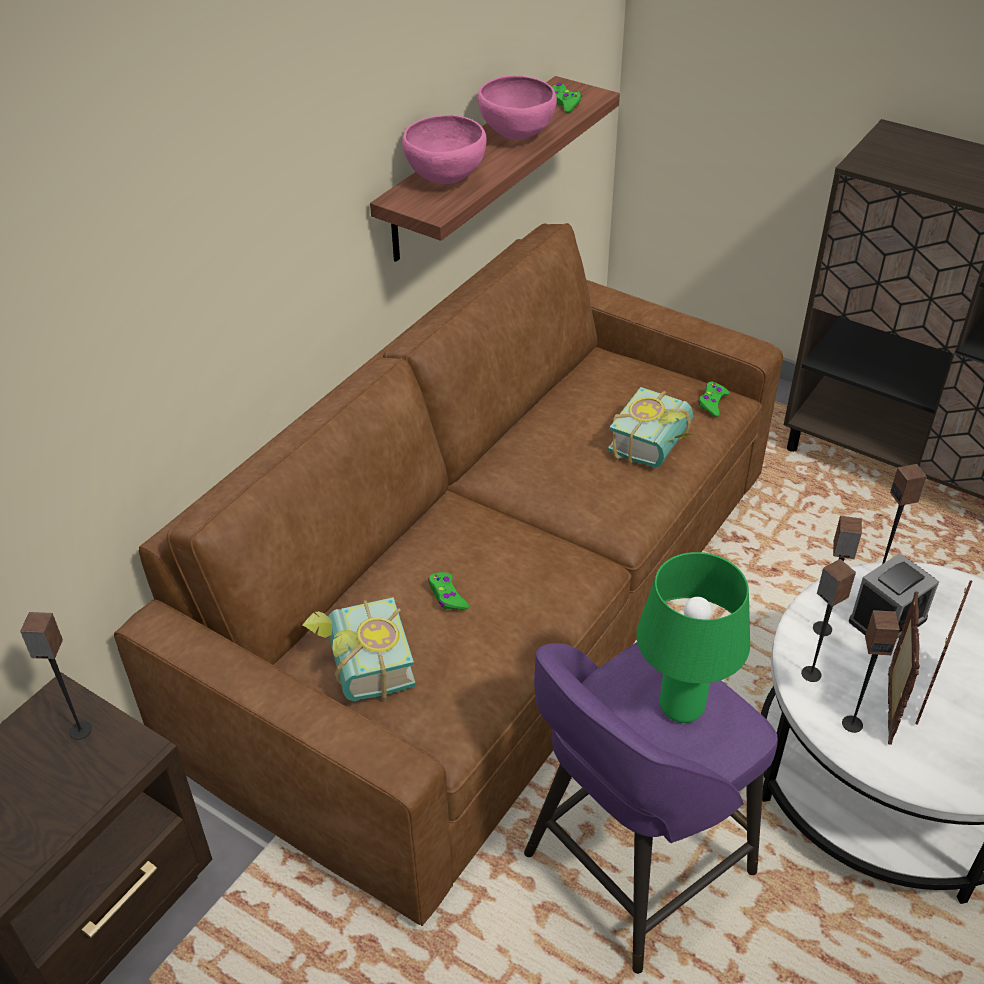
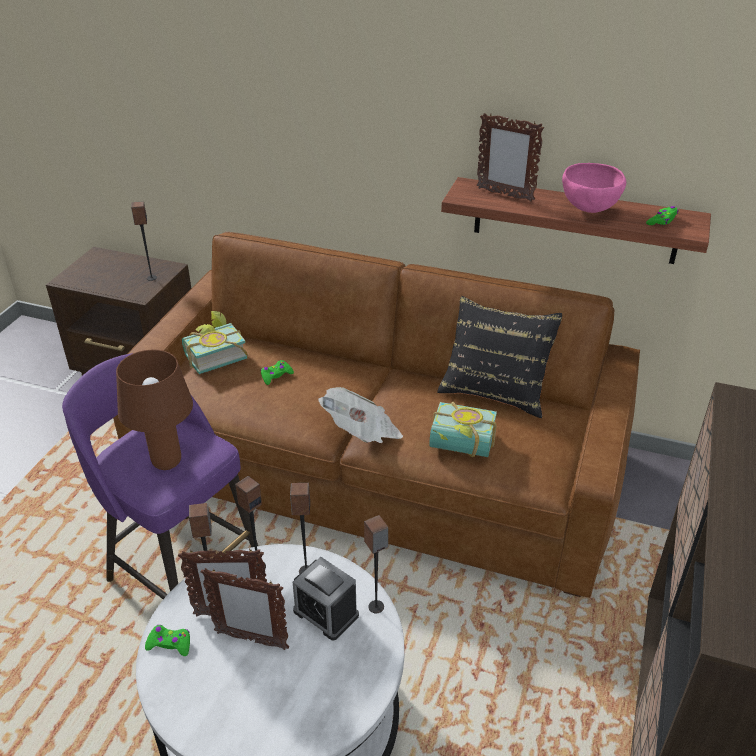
camera: 75 degrees right, 5 degrees down
(446, 179) = (504, 194): pink bowl -> picture frame
(548, 397) = (495, 389): none -> black pillow
(603, 527) = (362, 432): none -> newspaper
(683, 708) = (167, 463): green table lamp -> brown table lamp
(712, 403) = (533, 474): green game controller -> green game controller (170, 644)

